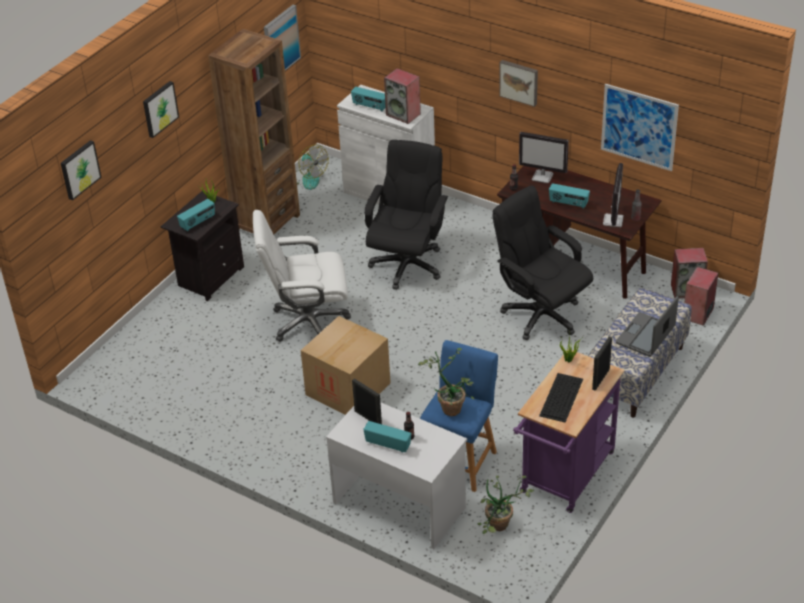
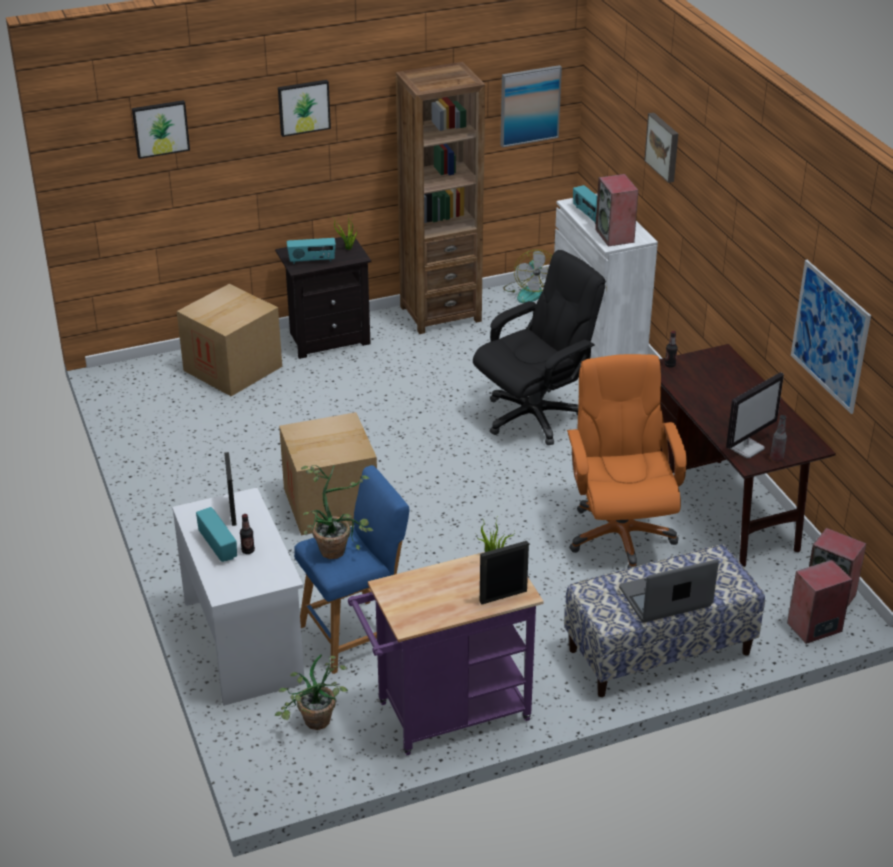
camera: 35 degrees right, 5 degrees down
(169, 331) = (233, 368): none -> cardboard box
(308, 322) = (368, 423): white office chair -> none
(519, 82) = (733, 232): picture -> picture (663, 147)
(540, 315) = (620, 535): black office chair -> orange office chair
(543, 177) = (719, 368): monitor -> none
(561, 397) = (435, 590): keyboard -> none
(568, 203) = (714, 407): radio -> none

